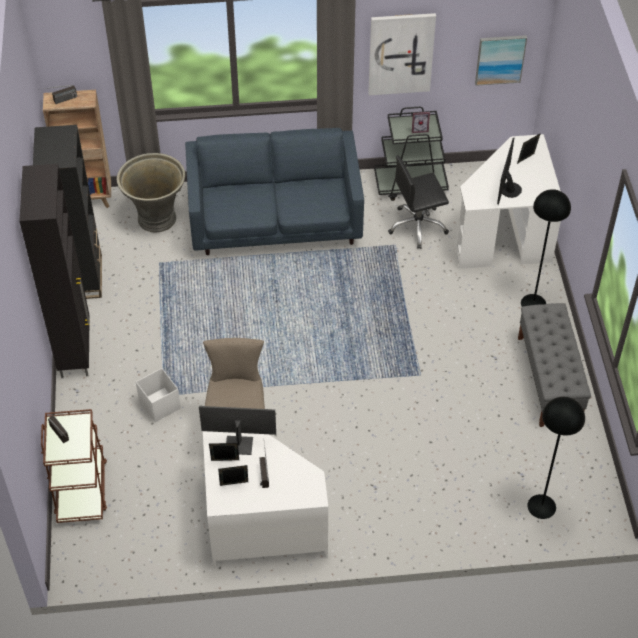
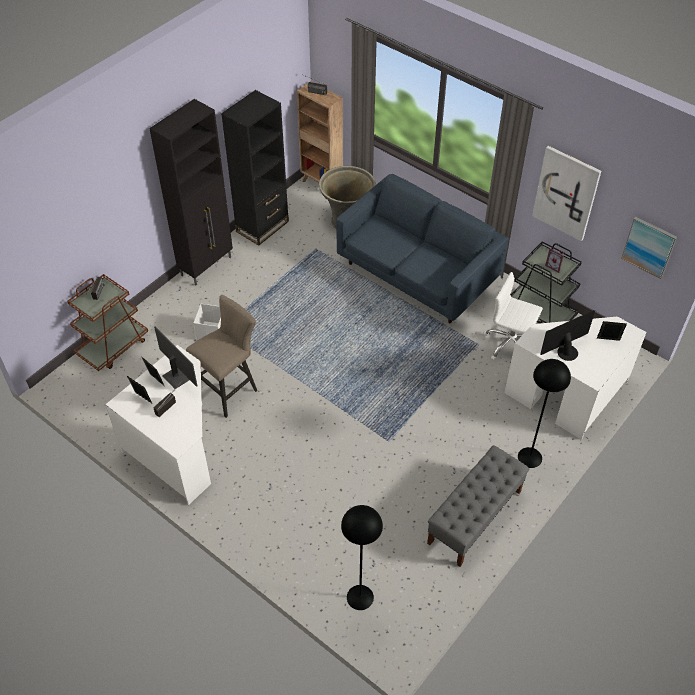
camera: 45 degrees right, 0 degrees up
(417, 226) = (510, 344): black office chair -> white office chair

